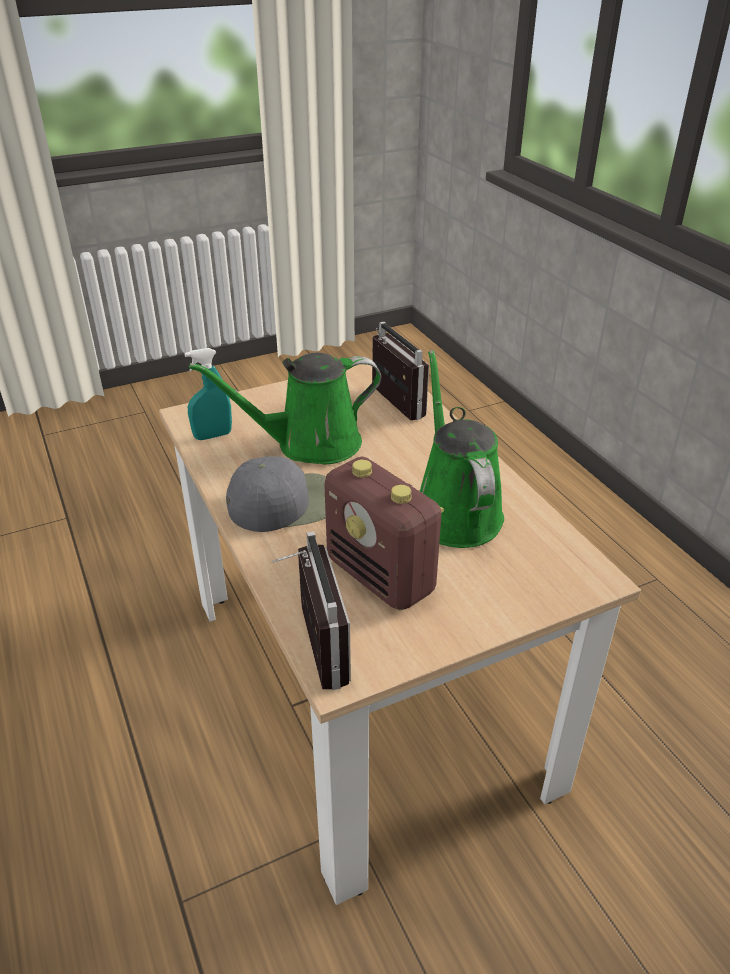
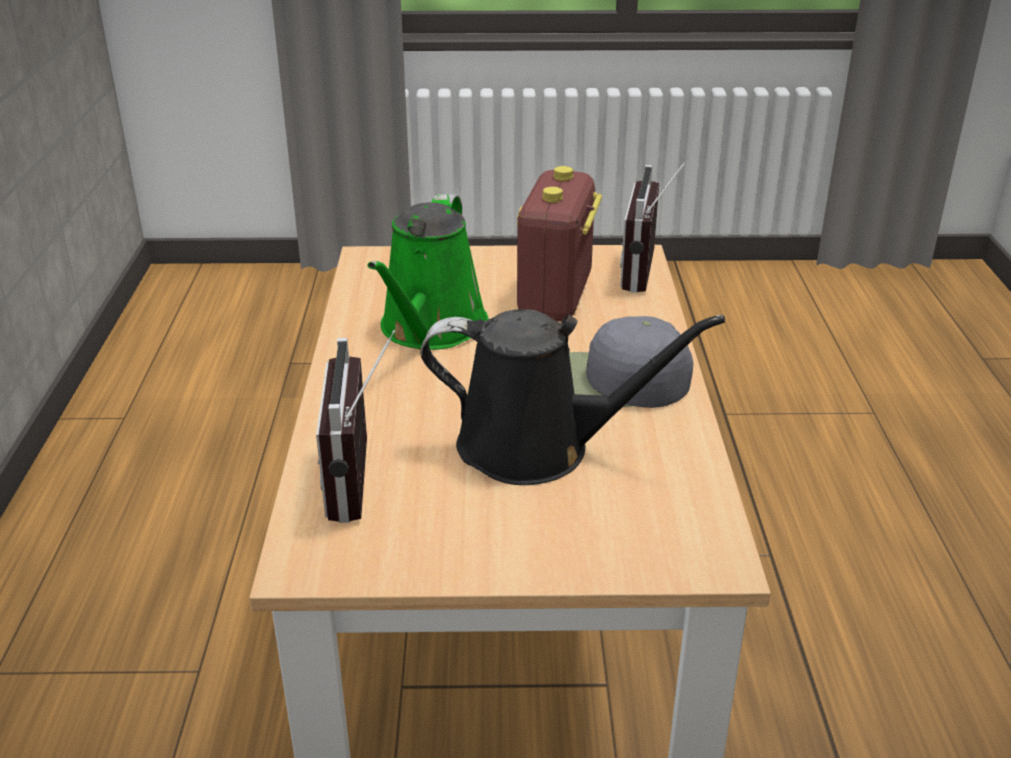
camera: 155 degrees left, 5 degrees down
(213, 436) = (681, 502): turquoise spray bottle -> none
(310, 444) = (537, 447): green watering can -> black watering can
(381, 577) = (555, 298): radio -> radio turned 150 degrees counterclockwise

